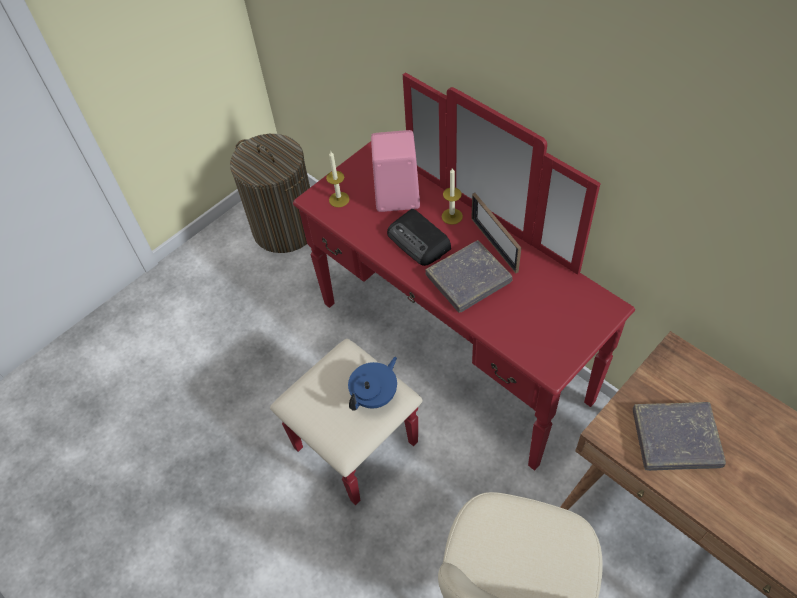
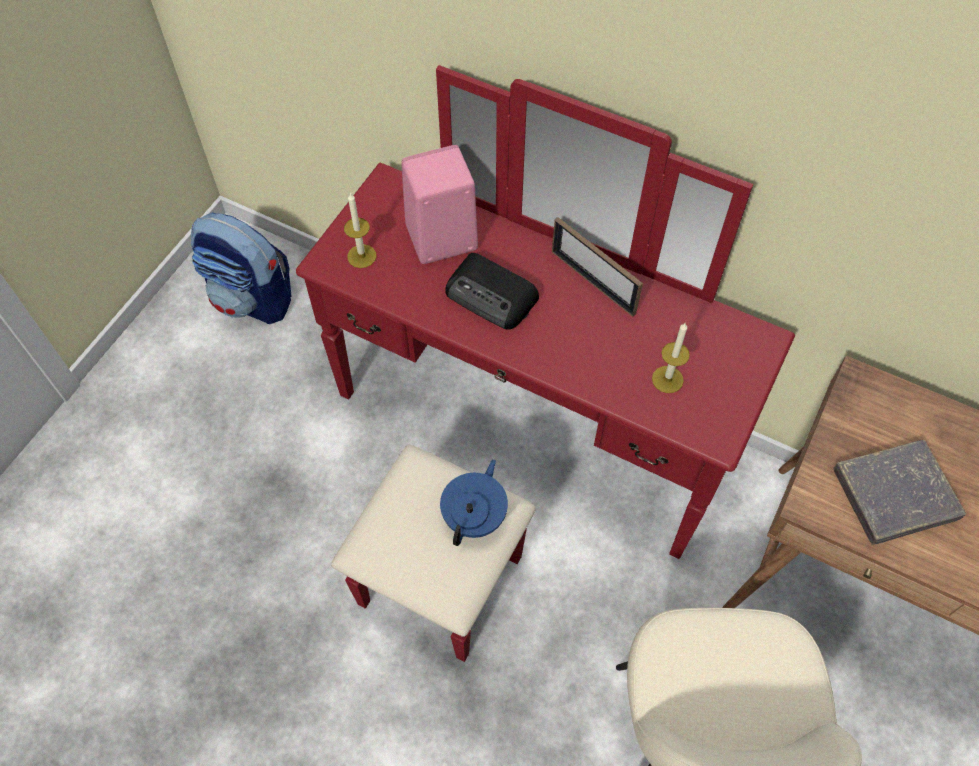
camera: 20 degrees left, 5 degrees up
(285, 228) = (253, 299): laundry basket -> backpack
(452, 216) = (525, 252): candle -> candle (667, 379)
(468, 279) = (574, 337): grey book -> none

